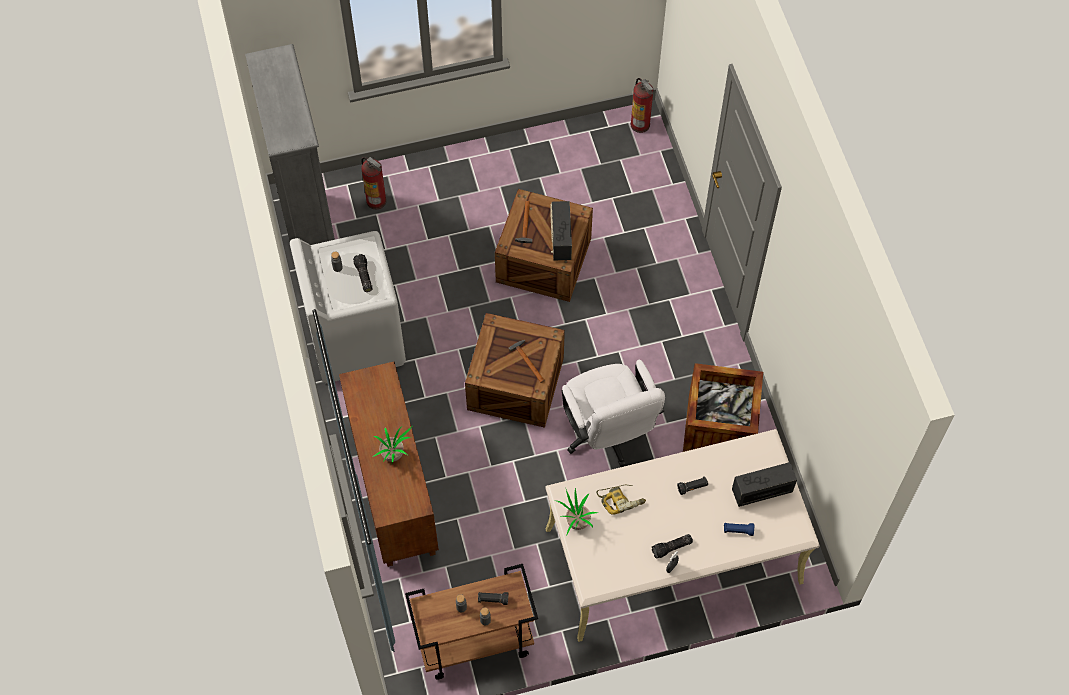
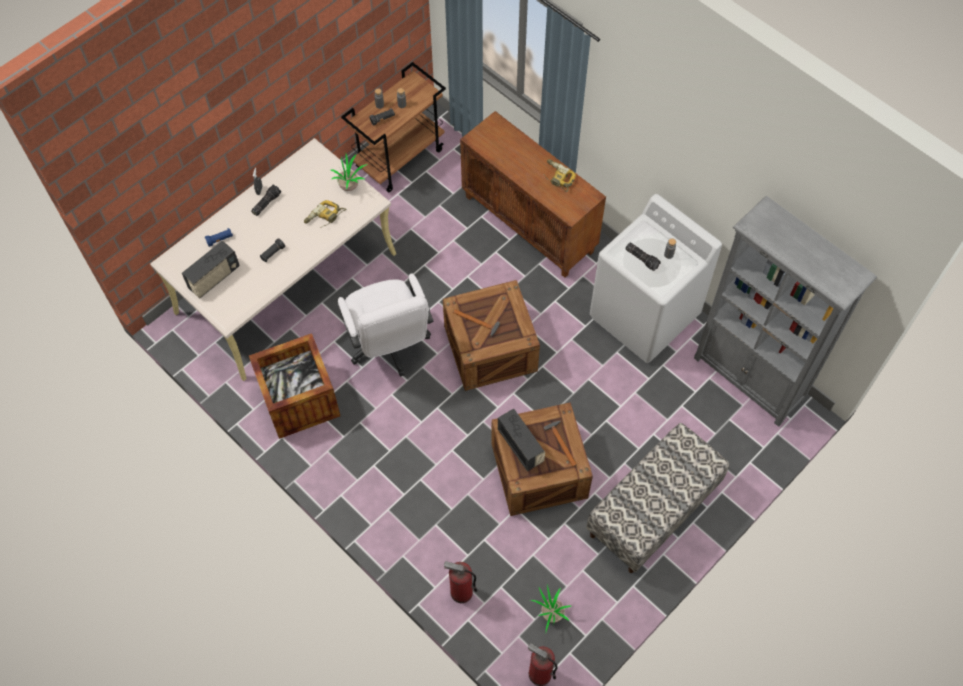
camera: 150 degrees right, 0 degrees up
(369, 417) = (557, 177): none -> power drill
(376, 200) = (725, 446): fire extinguisher -> fire extinguisher (461, 592)
(394, 455) = (518, 161): potted plant -> potted plant (550, 614)
(474, 185) = (652, 511): none -> bench
(607, 434) = (389, 347): white office chair -> white office chair turned 150 degrees counterclockwise

